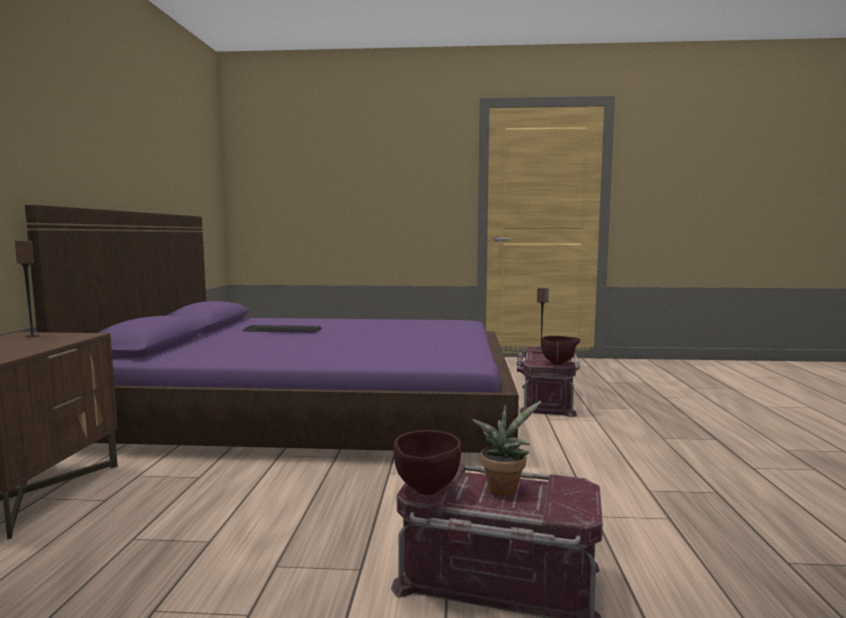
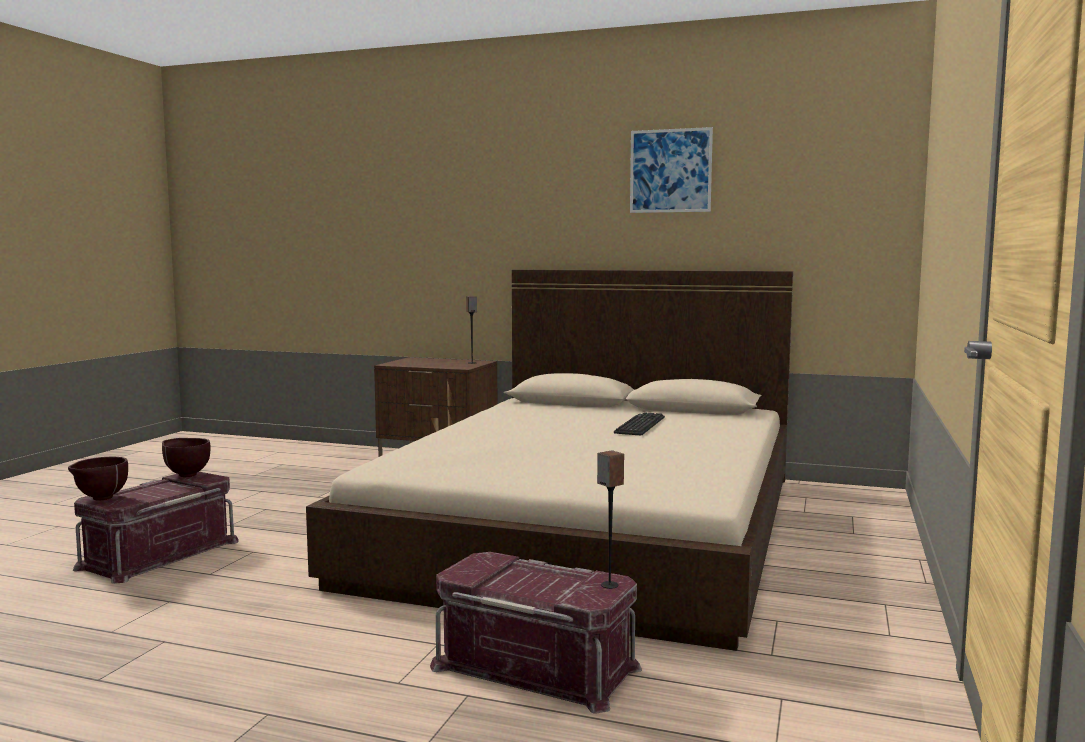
camera: 105 degrees right, 0 degrees up
(129, 119) = (670, 171): none -> picture
(318, 405) = (594, 525): purple bed -> beige bed
(504, 487) = (160, 493): potted plant -> none
(559, 363) = (465, 572): brown bowl -> brown bowl (100, 499)

